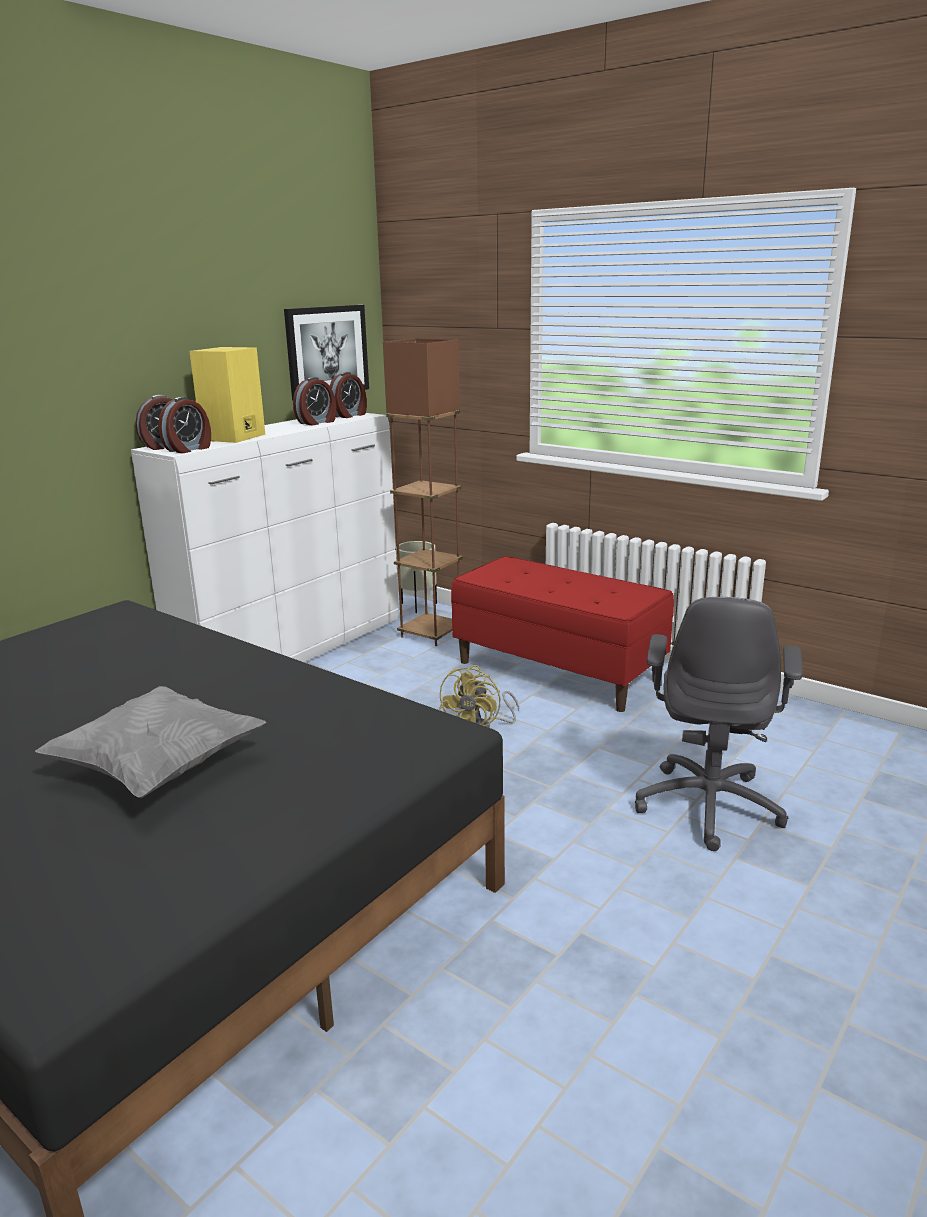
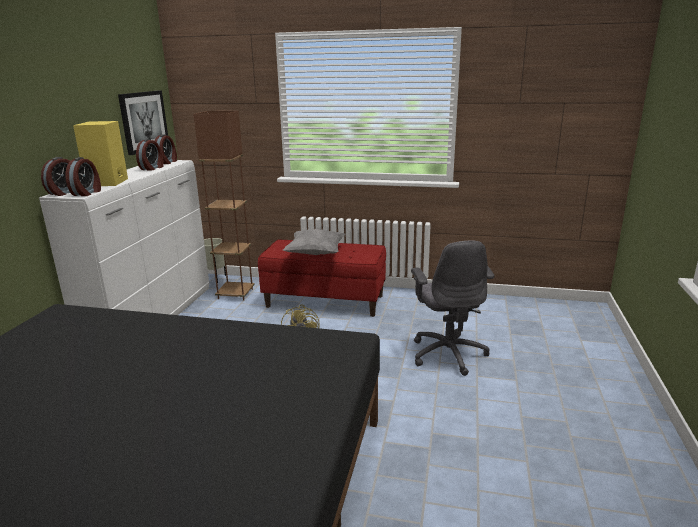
camera: 25 degrees left, 0 degrees up
(159, 768) = (196, 402): grey pillow -> grey pillow (315, 254)

